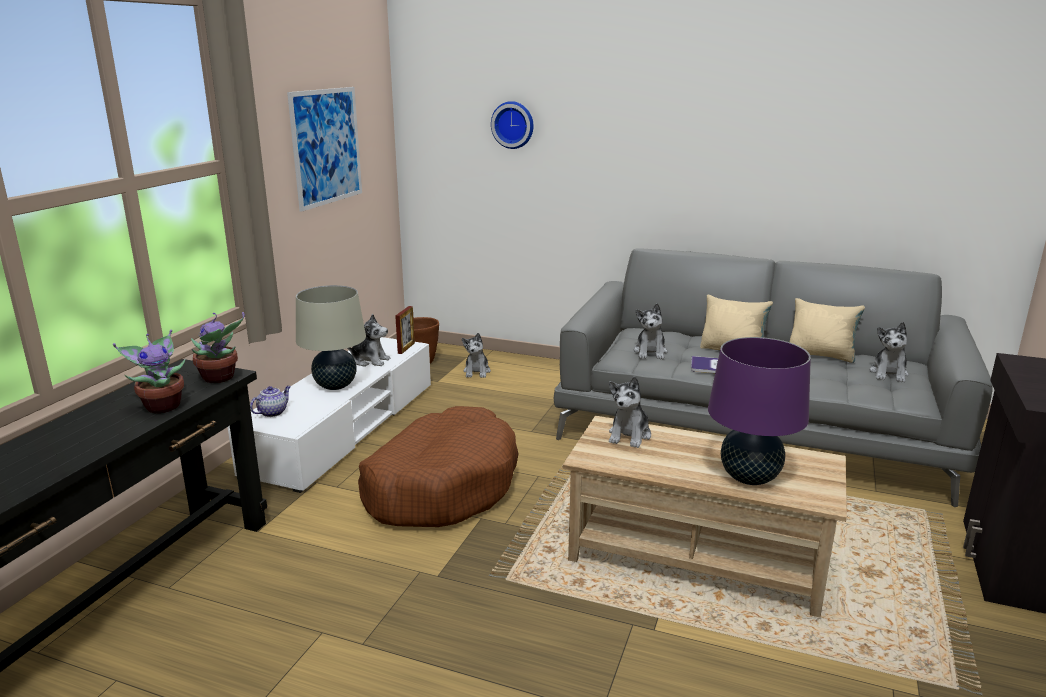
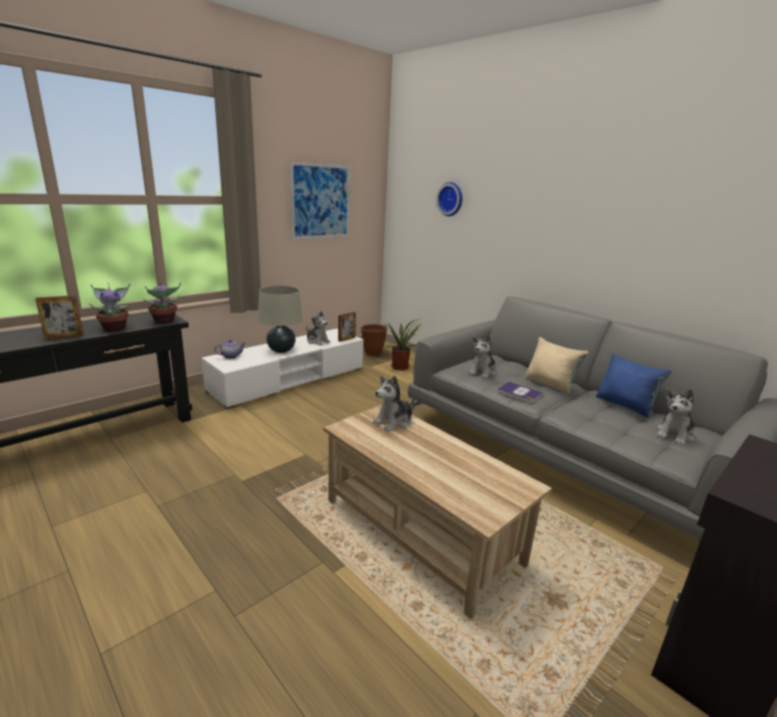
camera: 25 degrees right, 0 degrees up
(106, 438) = (64, 337): none -> picture frame
(441, 486) = (304, 427): brown dog bed -> none
(477, 372) = (400, 366): plush toy -> potted plant
(749, 477) = (445, 478): purple table lamp -> none
(821, 355) = (625, 405): beige pillow -> blue pillow

